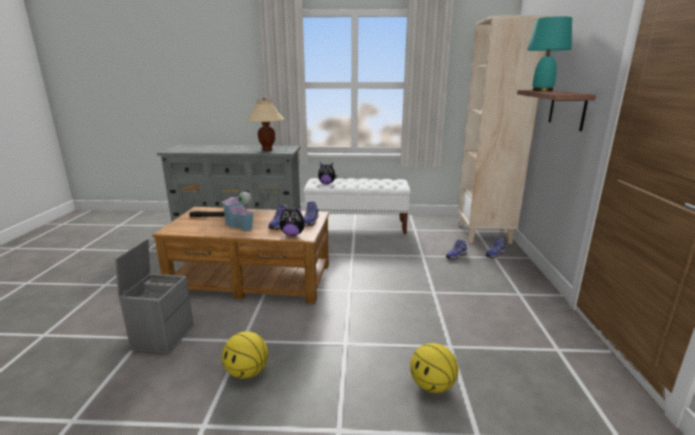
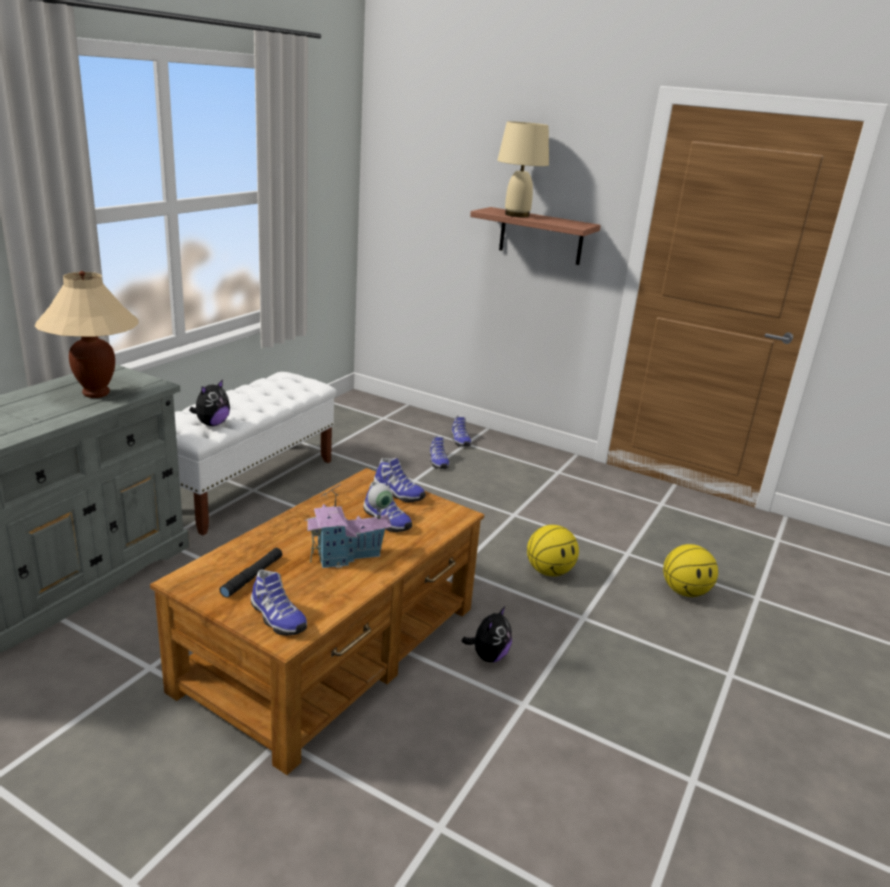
camera: 65 degrees left, 5 degrees up
(163, 336) = (454, 796): grey storage box -> none
(181, 226) = (276, 618): none -> shoe
(247, 373) = (603, 717): basketball -> basketball (549, 571)
(293, 234) = (441, 521): plush toy -> plush toy (488, 656)
(484, 234) = (399, 418): beige bookcase -> none
(542, 91) = (517, 215): turquoise table lamp -> beige table lamp

